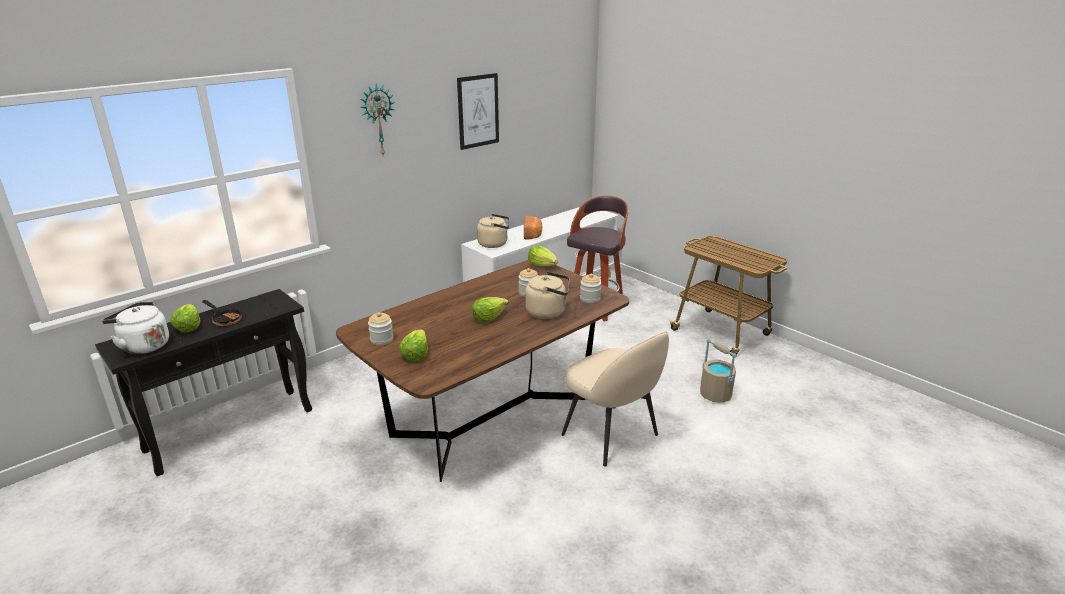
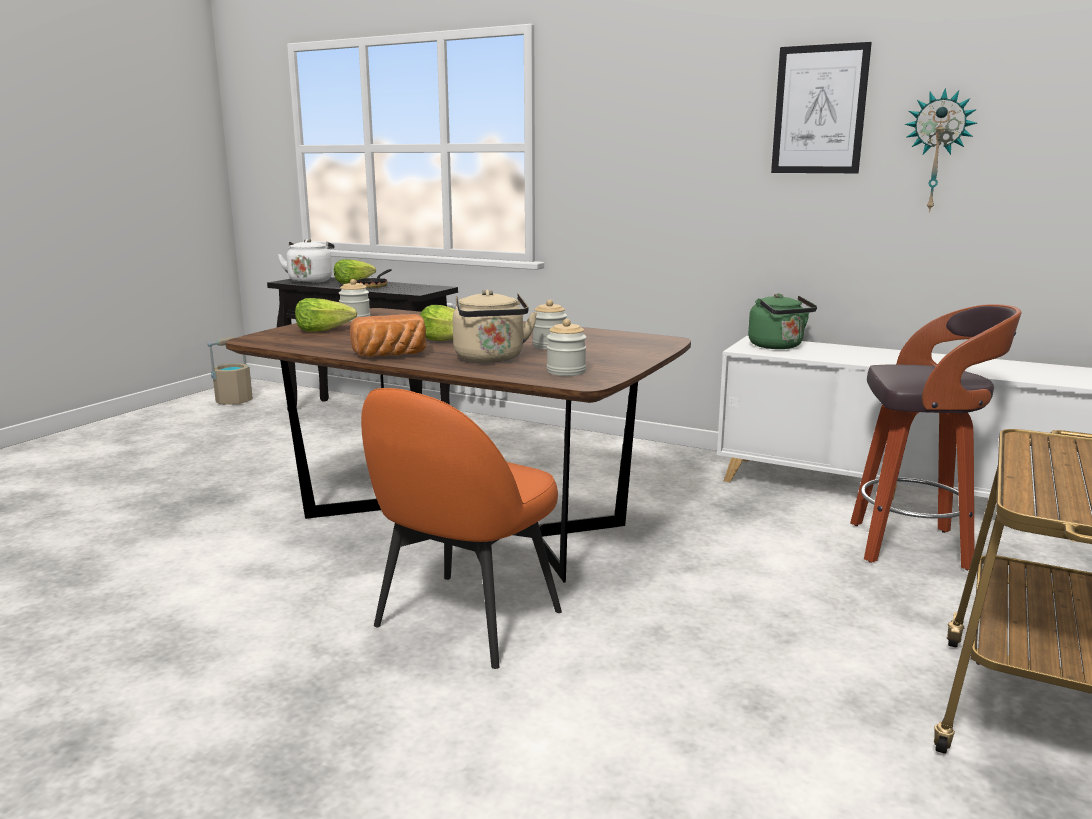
camera: 70 degrees right, 10 degrees down
(378, 120) = (633, 104): wall clock -> wall clock (937, 151)
(494, 244) = (778, 346): beige kettle -> green kettle
(533, 235) = (861, 357): bread -> bread (391, 356)
(543, 265) = (669, 343): lettuce -> none
(611, 436) = (465, 621): beige chair -> orange chair
(715, 394) = (711, 733): beige bucket -> beige bucket (234, 401)

